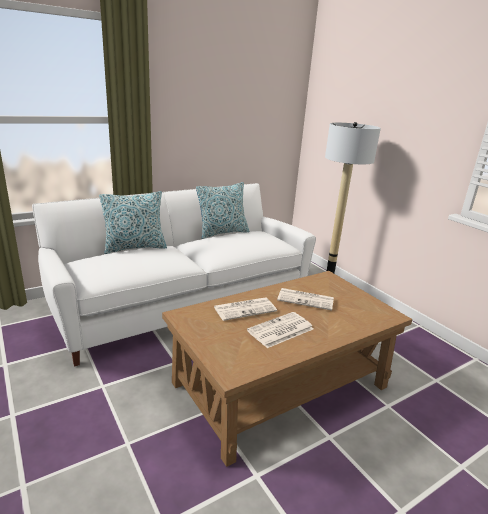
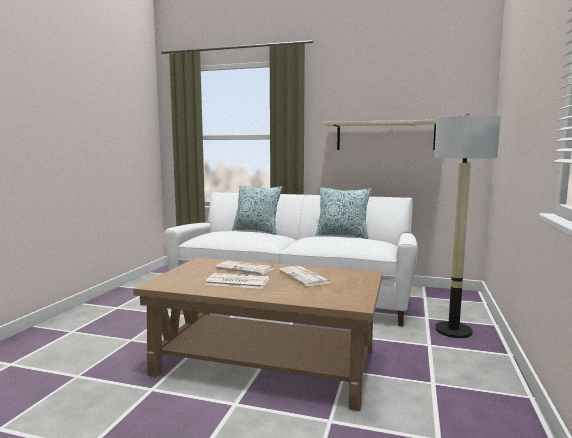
camera: 50 degrees right, 15 degrees down
(226, 120) = (385, 136): none -> beige shelf

